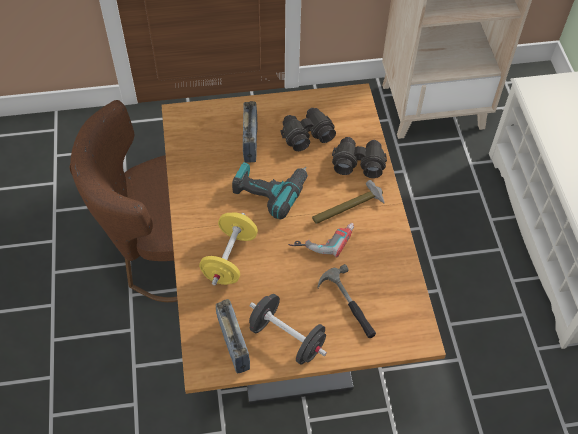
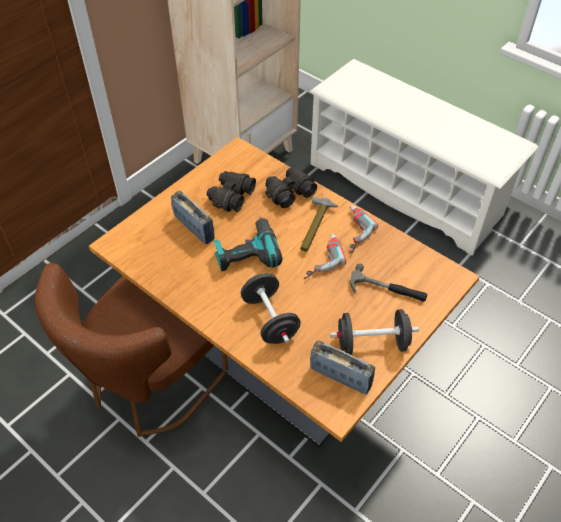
camera: 40 degrees left, 5 degrees down
(230, 258) = (270, 319): yellow dumbbell -> black dumbbell
(375, 233) = (351, 231): none -> power drill

